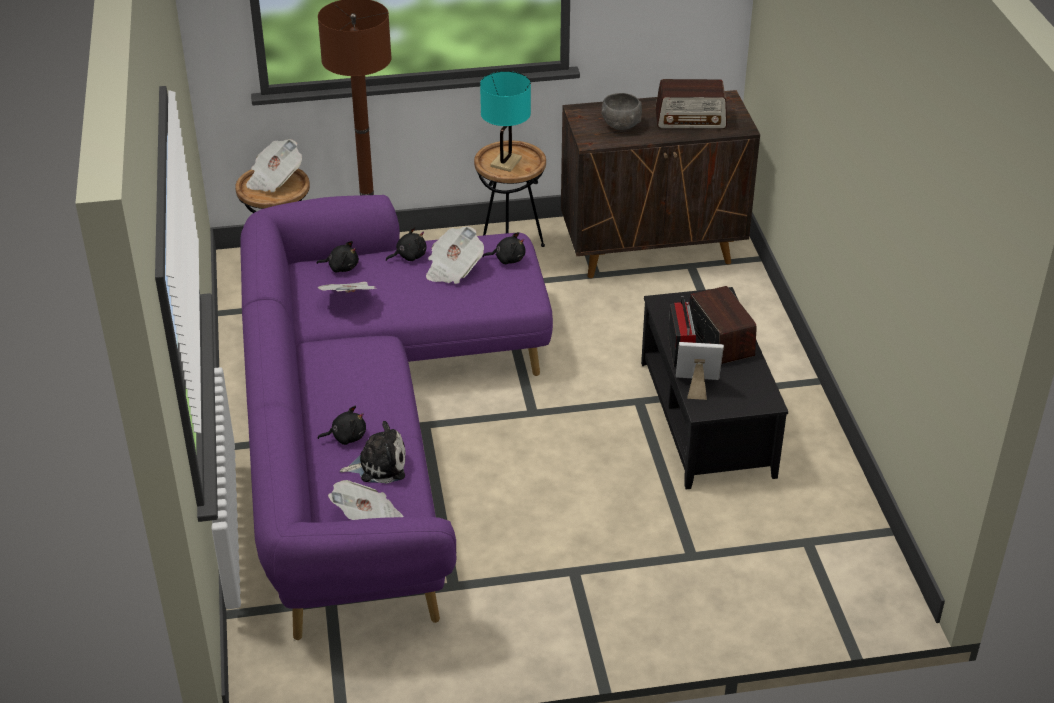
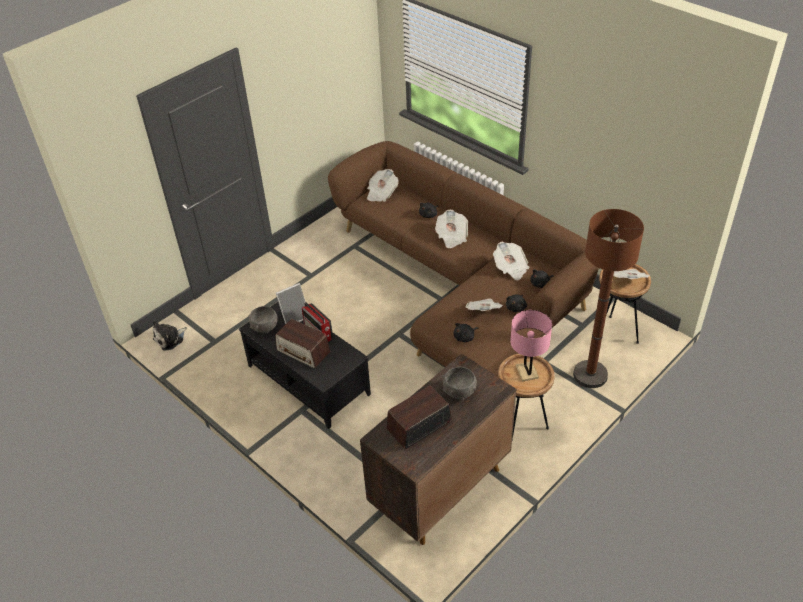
camera: 145 degrees right, 5 degrees up
(360, 385) = (451, 236): none -> newspaper
(373, 428) = (462, 285): purple sofa -> brown sofa
(379, 465) = (402, 212): plush toy -> plush toy (170, 339)
(506, 162) = (527, 372): turquoise table lamp -> pink table lamp
(749, 393) = (265, 327): none -> grey bowl

